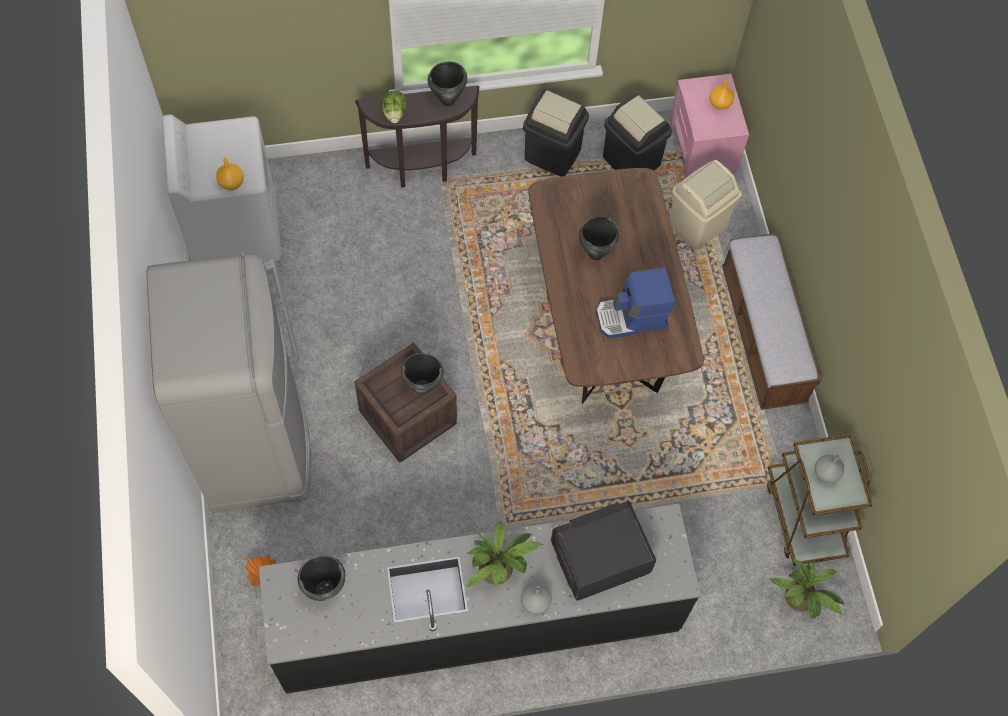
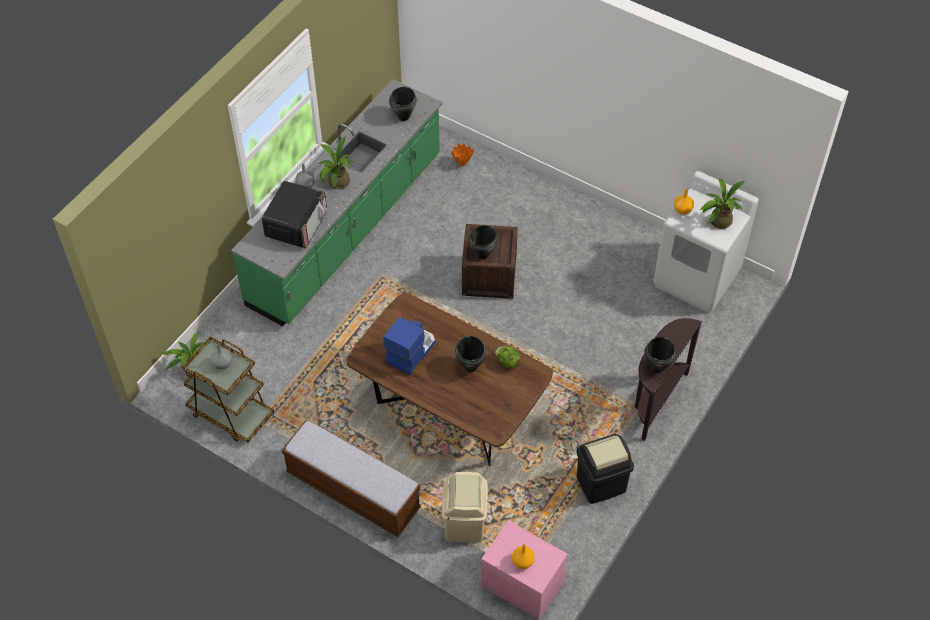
camera: 135 degrees right, 10 degrees down
(220, 144) = (717, 222): none -> potted plant
(257, 447) = (539, 204): grey fridge -> none
(394, 114) = (671, 332): lettuce -> lettuce (507, 362)
(478, 619) = (347, 230): black counter -> green counter
(632, 160) = (551, 527): black trash can -> none

